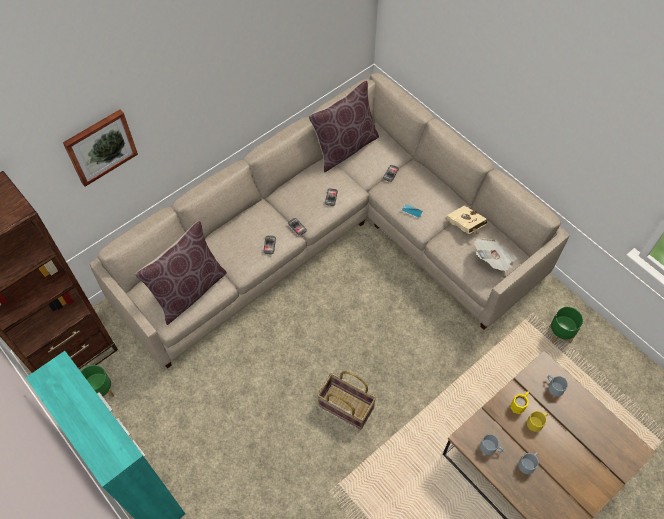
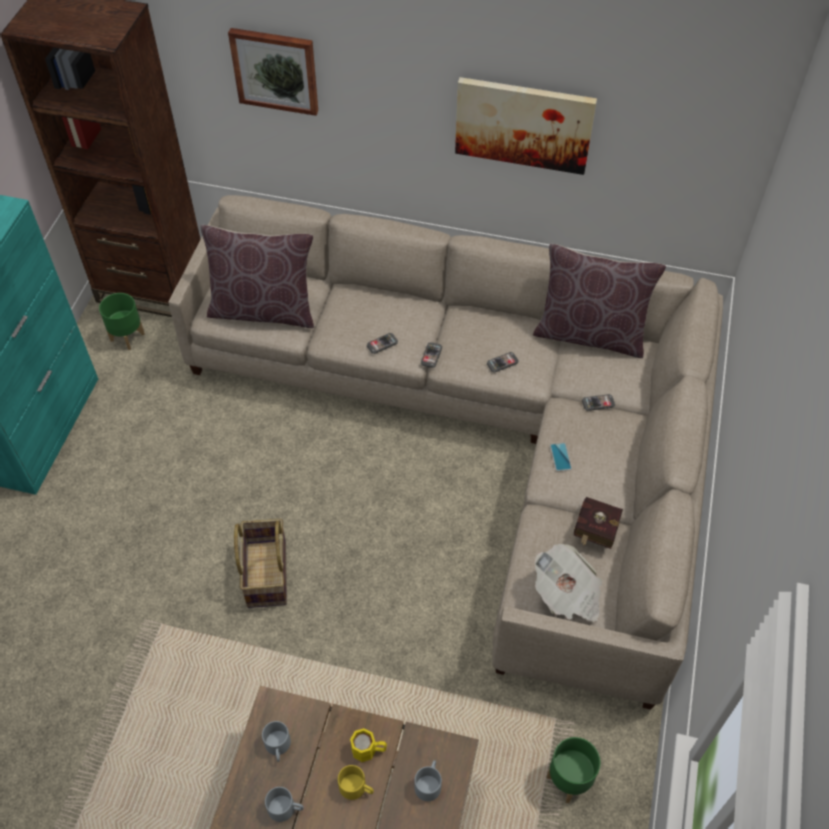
camera: 55 degrees right, 5 degrees down
(256, 63) = (524, 124): none -> picture
(465, 226) = (594, 532): beige book -> red book

